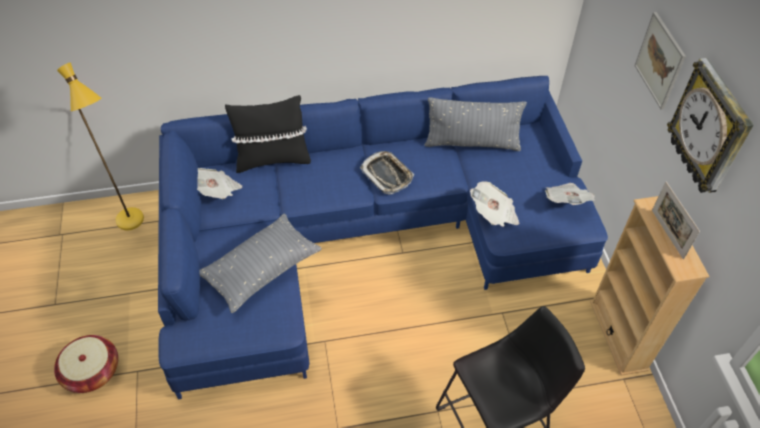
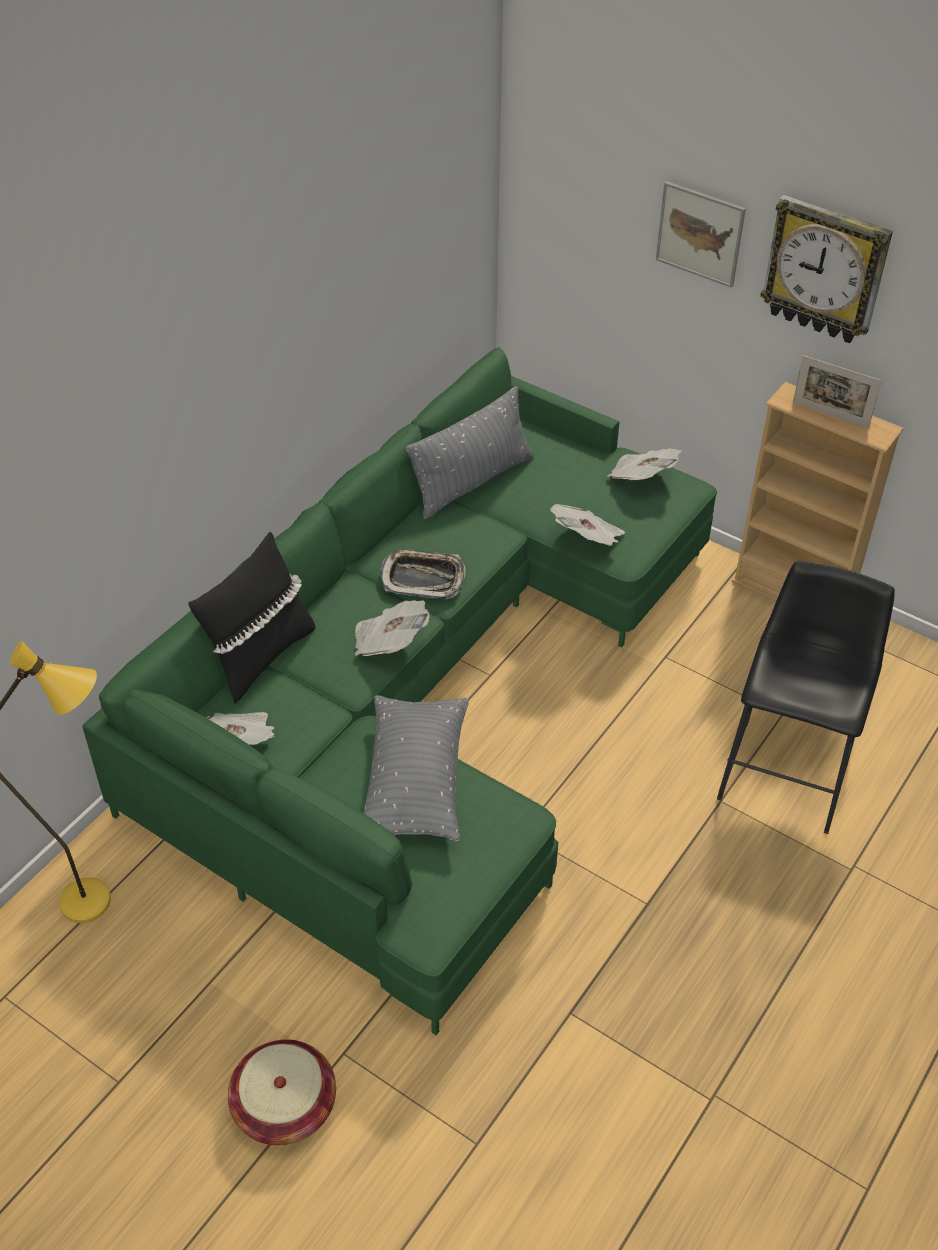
camera: 45 degrees left, 5 degrees down
(333, 194) = (389, 642): none -> newspaper
(361, 236) = (421, 692): blue sofa -> green sofa

